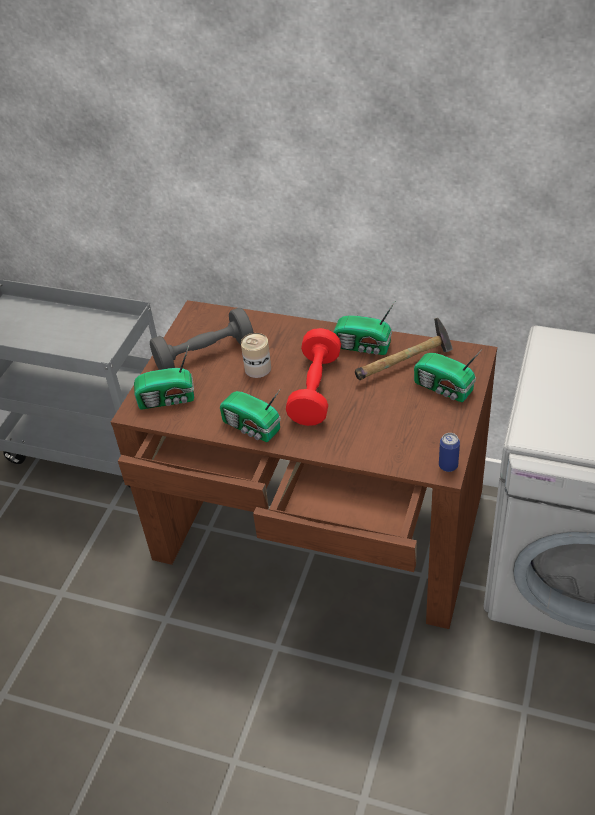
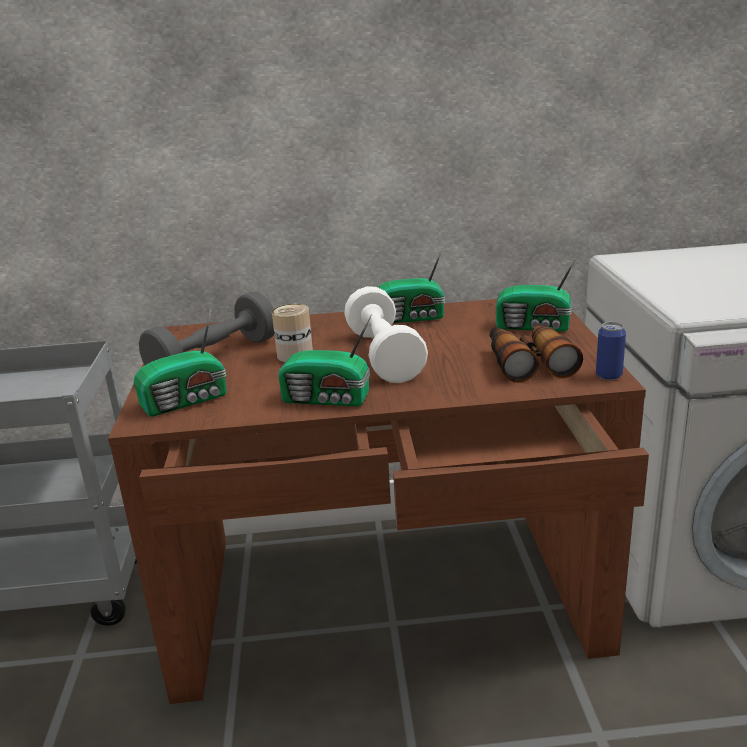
camera: 25 degrees left, 20 degrees down
(315, 390) = (384, 356): red dumbbell -> white dumbbell
(405, 363) = (472, 320): hammer -> none
(406, 431) = (528, 362): none -> binoculars

